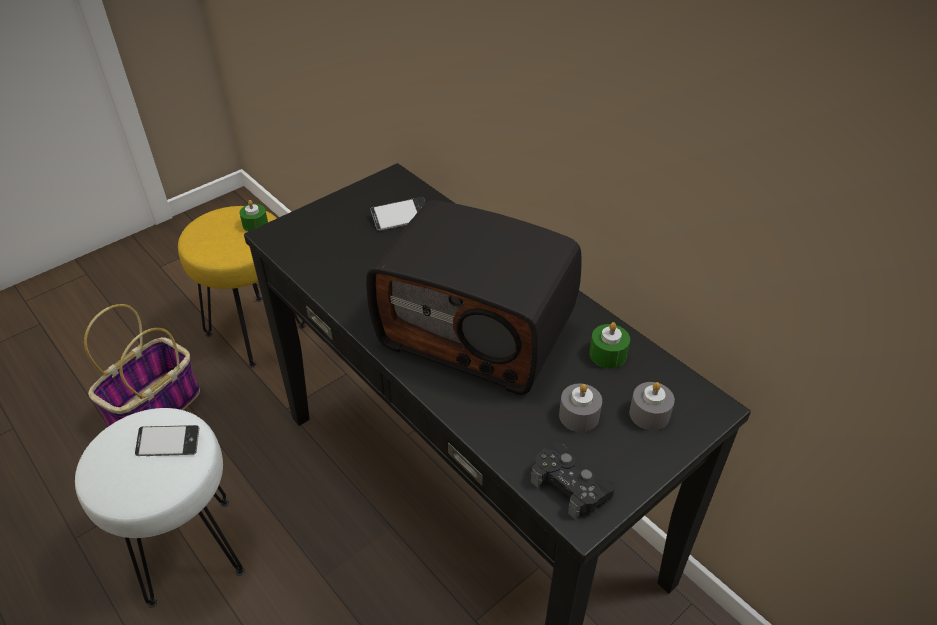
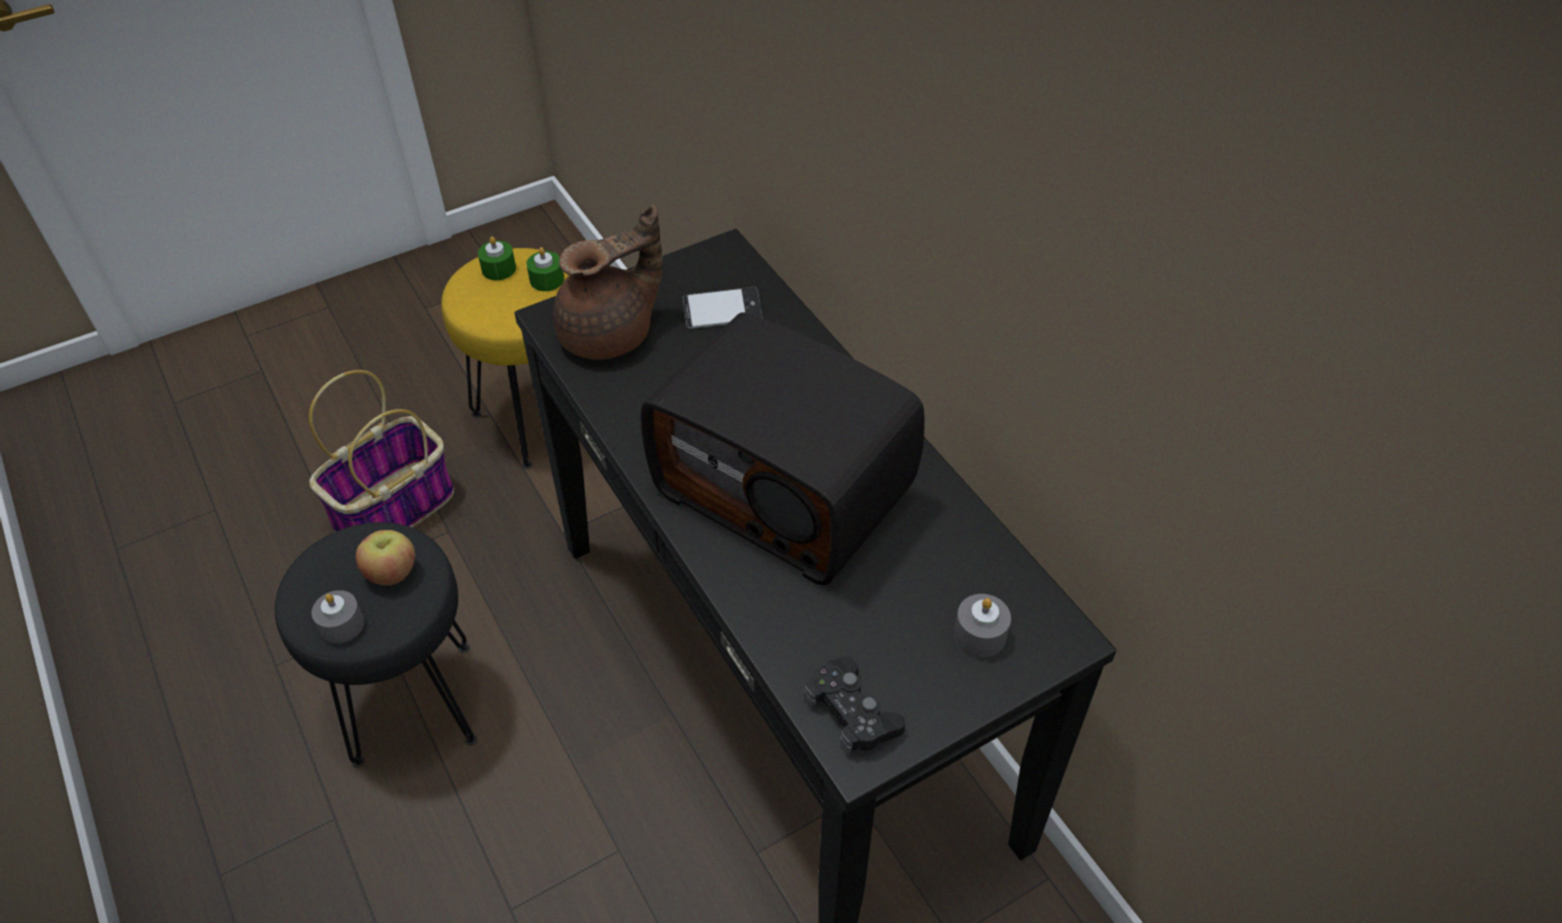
camera: 10 degrees right, 5 degrees up
(169, 444) = (392, 572): phone -> apple
(188, 550) = (411, 702): white stool -> black stool
(321, 240) = (611, 334): none -> brown teapot
(579, 416) = (888, 623): grey candle -> grey candle (342, 624)
(607, 354) = (948, 545): green candle -> green candle (499, 269)

